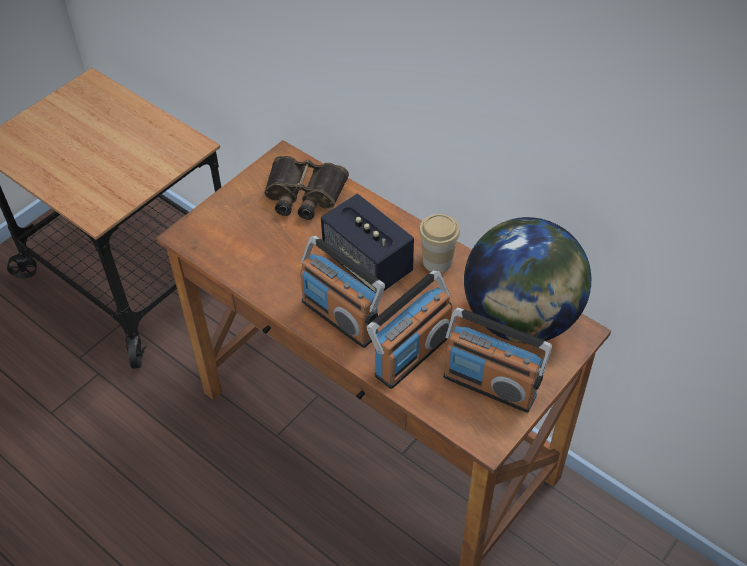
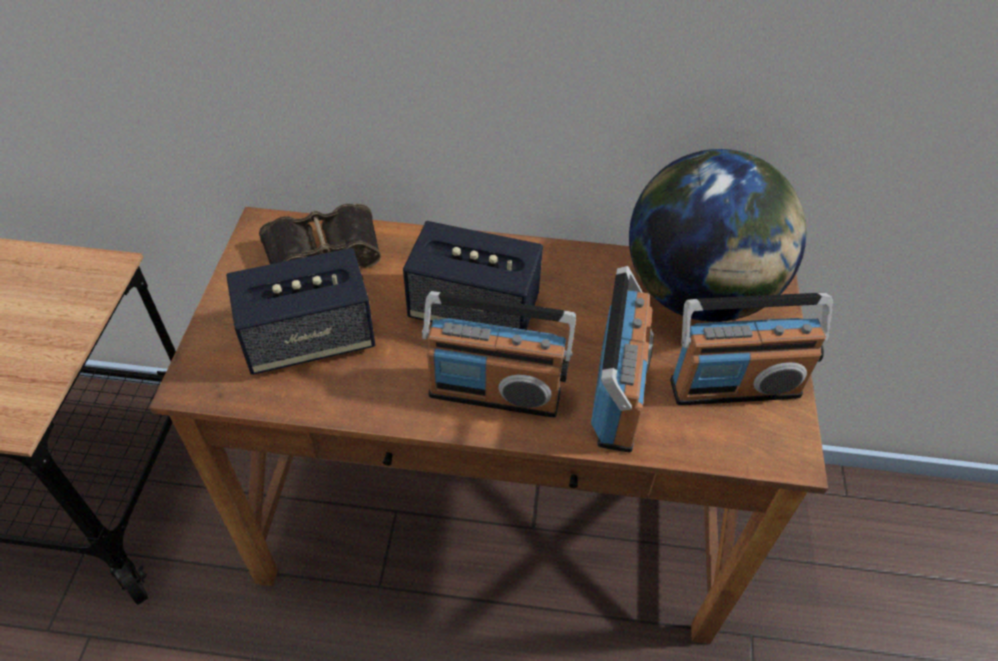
camera: 35 degrees left, 0 degrees up
(261, 238) = (309, 339): none -> speaker
(437, 261) = (553, 271): cup -> none

